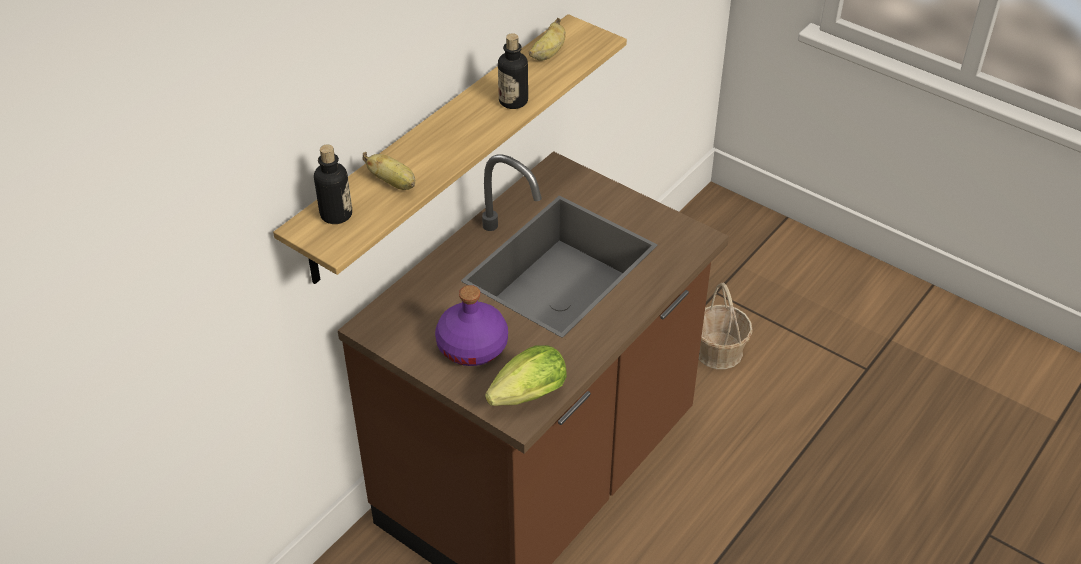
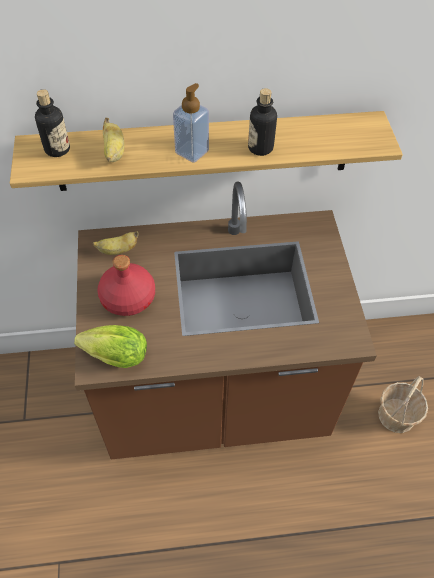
camera: 45 degrees right, 10 degrees up
(461, 140) = (192, 152): none -> soap dispenser
(472, 345) = (129, 297): purple bottle -> red bottle
(548, 54) = (329, 130): banana -> banana (117, 250)

